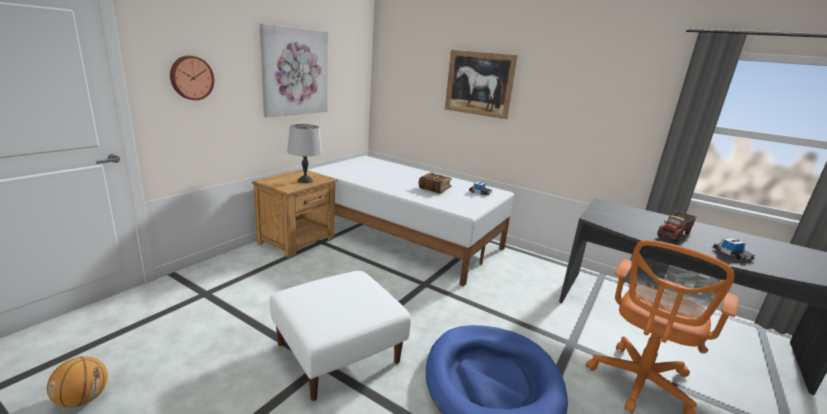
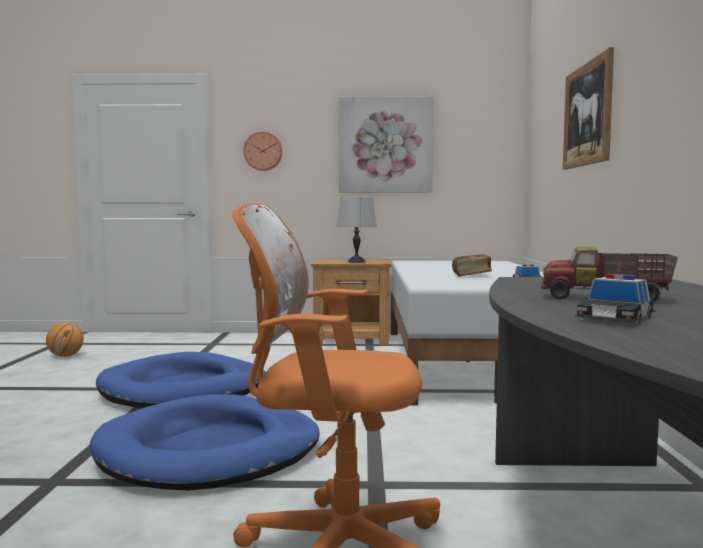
camera: 60 degrees right, 15 degrees down
(338, 352) = (184, 389): white ottoman -> blue dog bed

